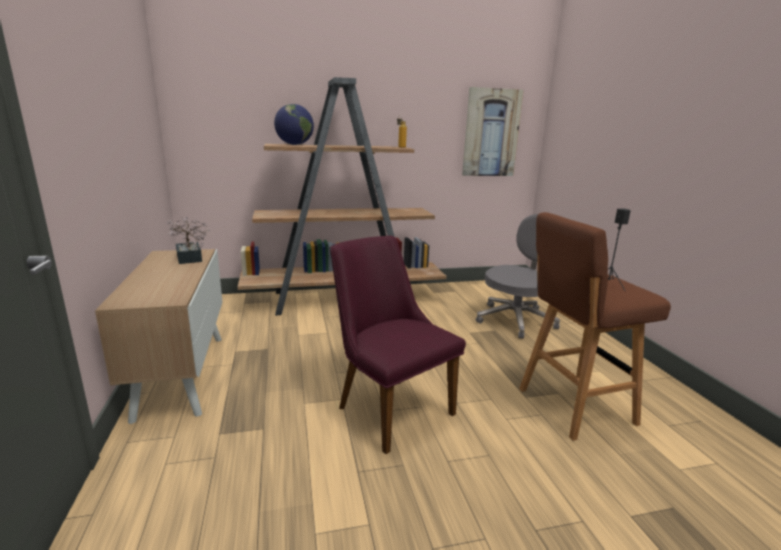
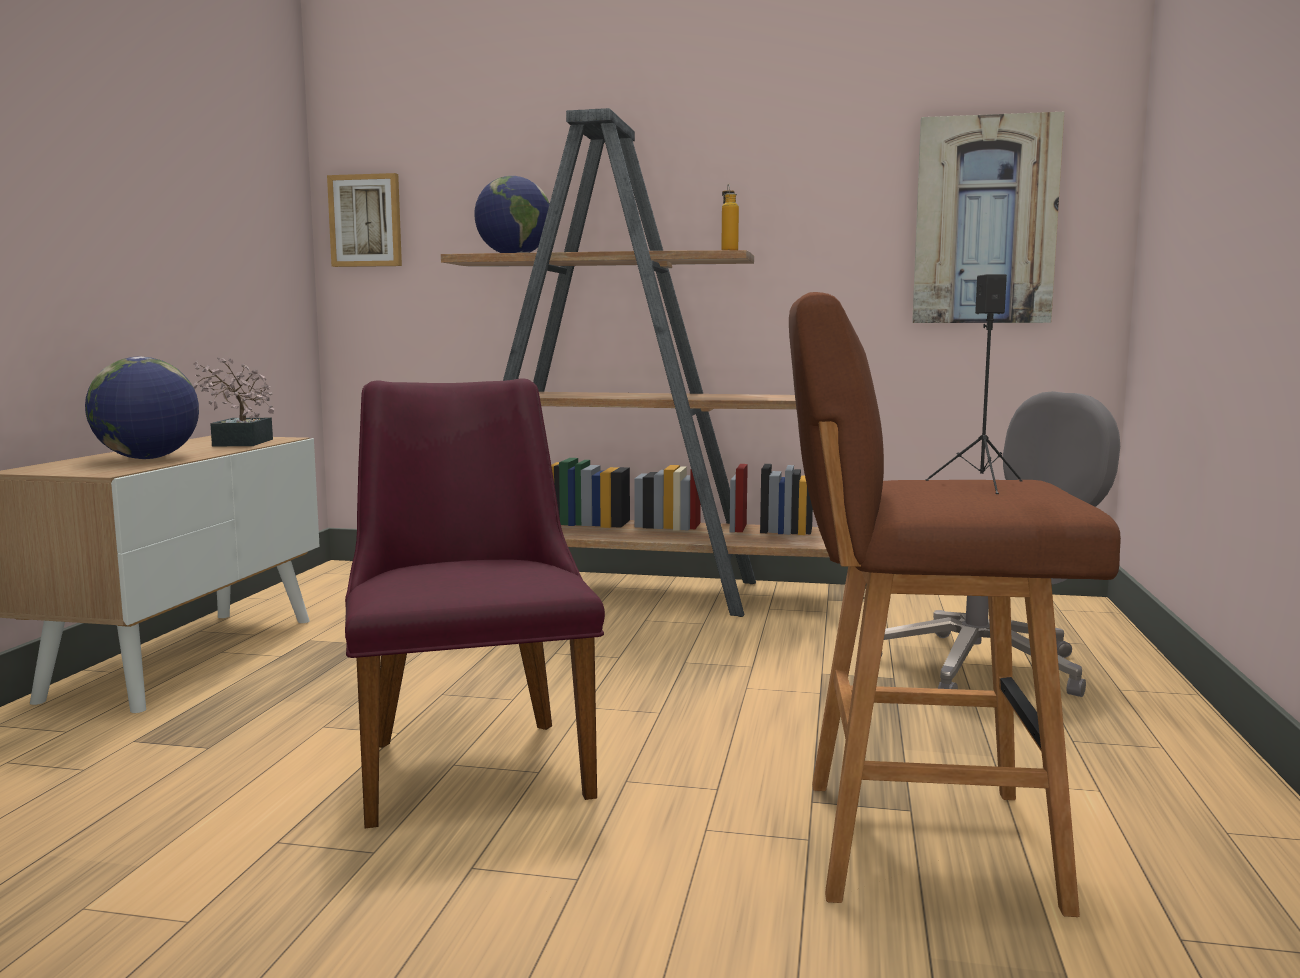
camera: 25 degrees right, 10 degrees down
(168, 281) = (147, 458): none -> globe
(195, 117) = (366, 221): none -> picture

